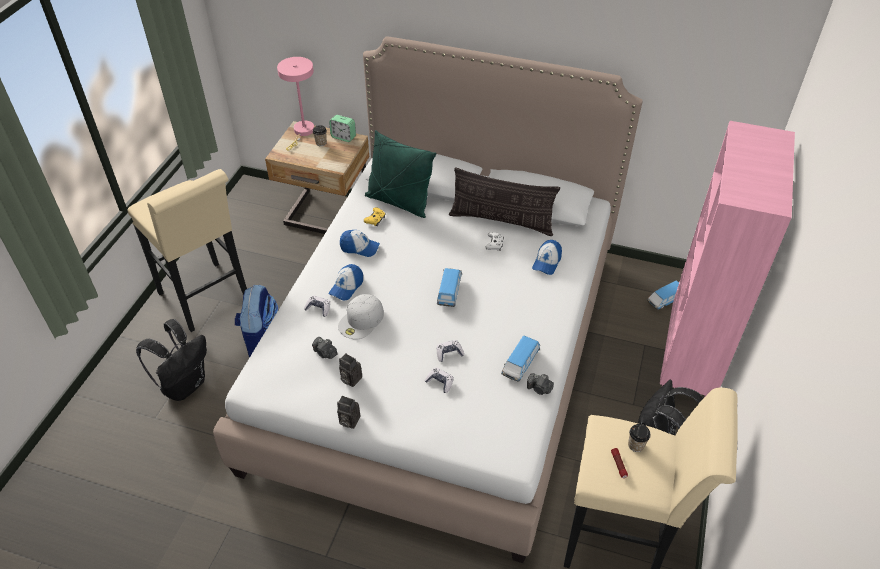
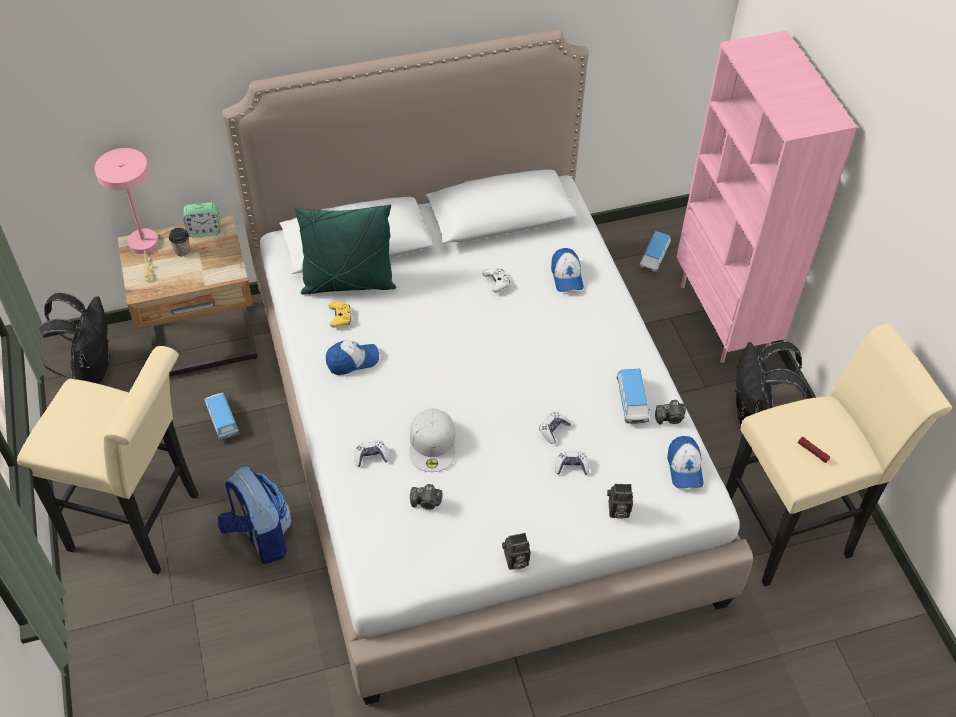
camera: 35 degrees left, 5 degrees up
(185, 385) = (210, 640): black backpack -> black backpack (90, 368)
(346, 287) = (380, 414): cap -> cap (684, 468)
(350, 379) = (477, 515): camera -> camera (617, 511)
(449, 291) = (496, 361): toy car -> toy car (222, 420)
(501, 221) = (481, 251): pillow -> none
(636, 445) = (812, 424): cup -> none

